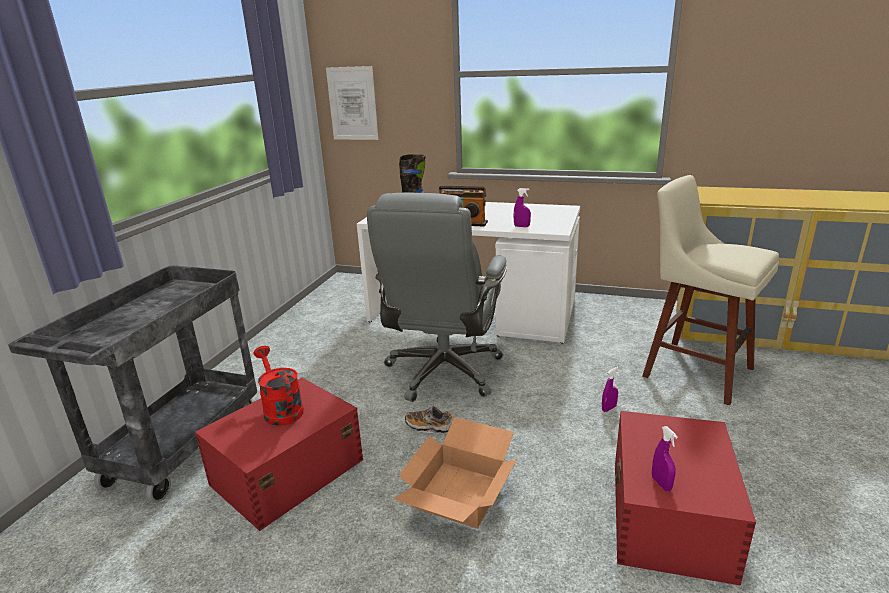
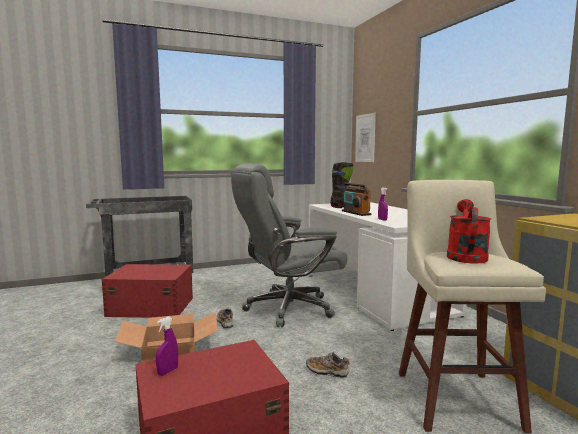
camera: 50 degrees right, 15 degrees down
(281, 409) = (158, 269): red watering can -> red watering can (465, 256)
(609, 408) = (327, 372): purple spray bottle -> shoe

